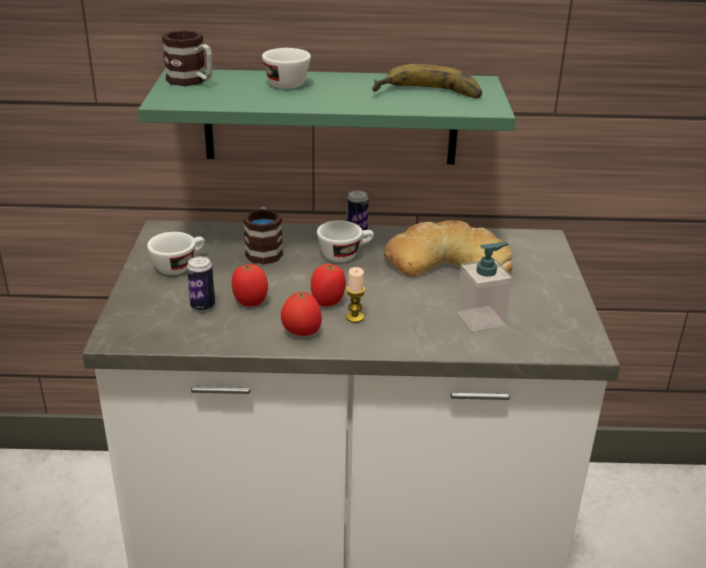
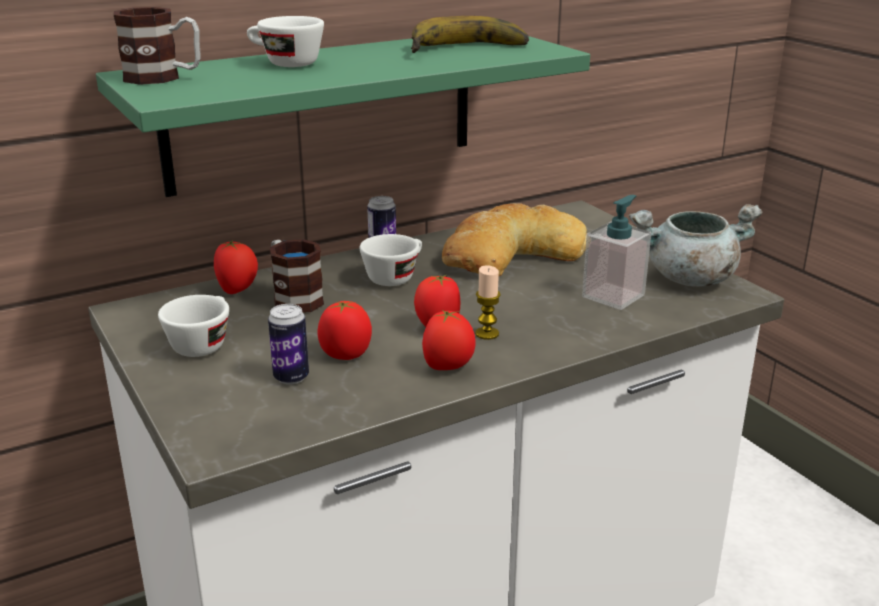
camera: 30 degrees left, 5 degrees down
(237, 234) = (238, 290): none -> tomato
(560, 323) = (689, 279): none -> grey cooking pot

